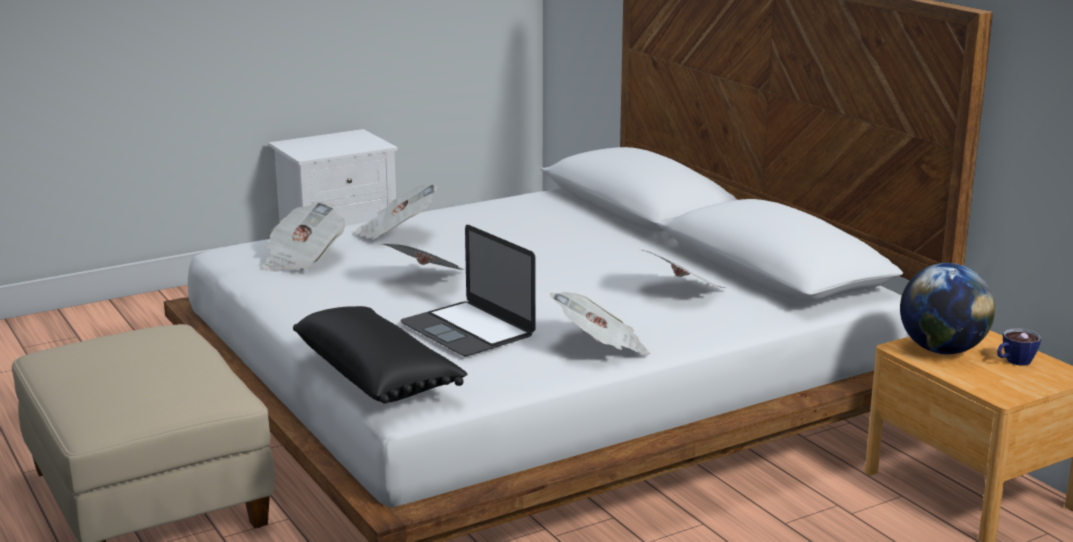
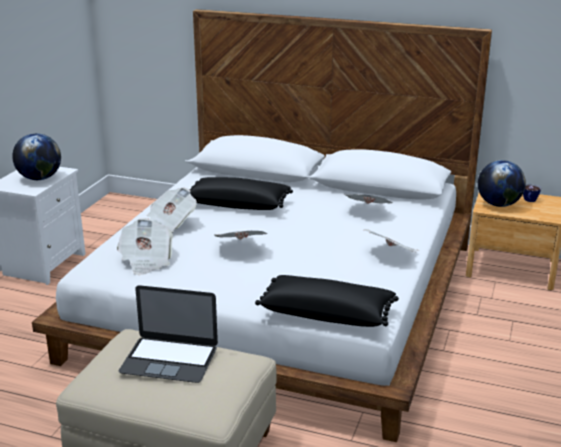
camera: 40 degrees left, 5 degrees up
(338, 146) = (40, 178): none -> globe
(467, 329) = (317, 269): laptop -> laptop (169, 359)
(527, 236) = (238, 204): none -> black pillow

